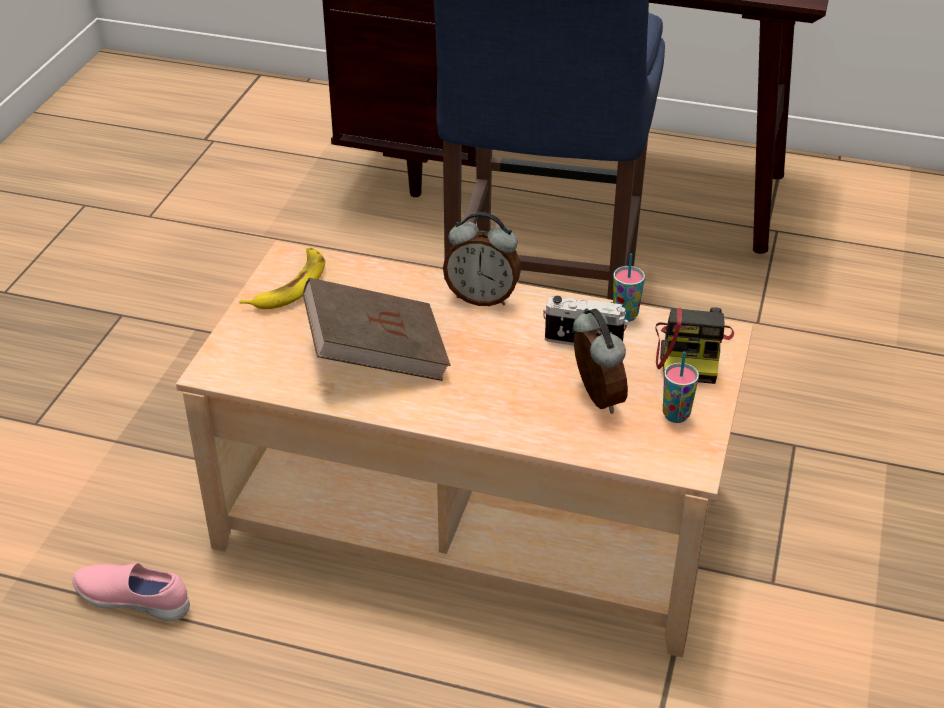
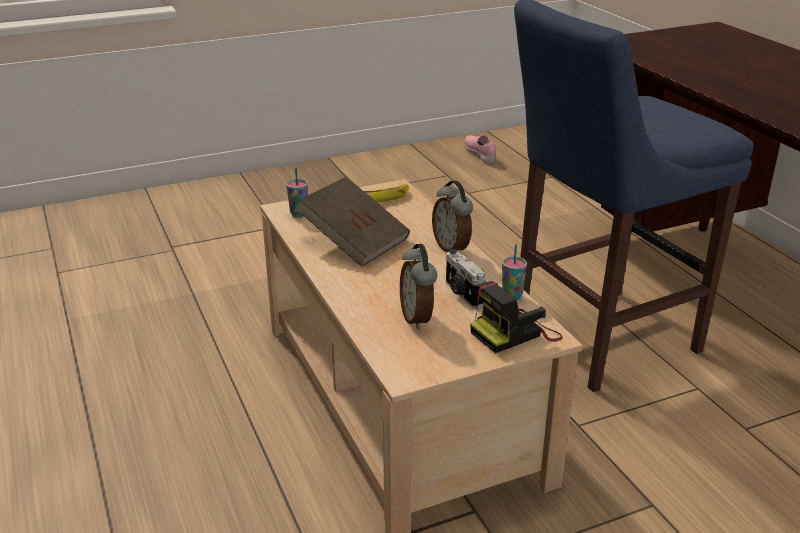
camera: 50 degrees right, 10 degrees down
(134, 600) = (214, 329): pink shoe -> pink shoe (480, 155)
(595, 398) = (418, 318): alarm clock -> alarm clock turned 135 degrees clockwise
(676, 415) = (444, 352): cup -> cup (298, 214)

